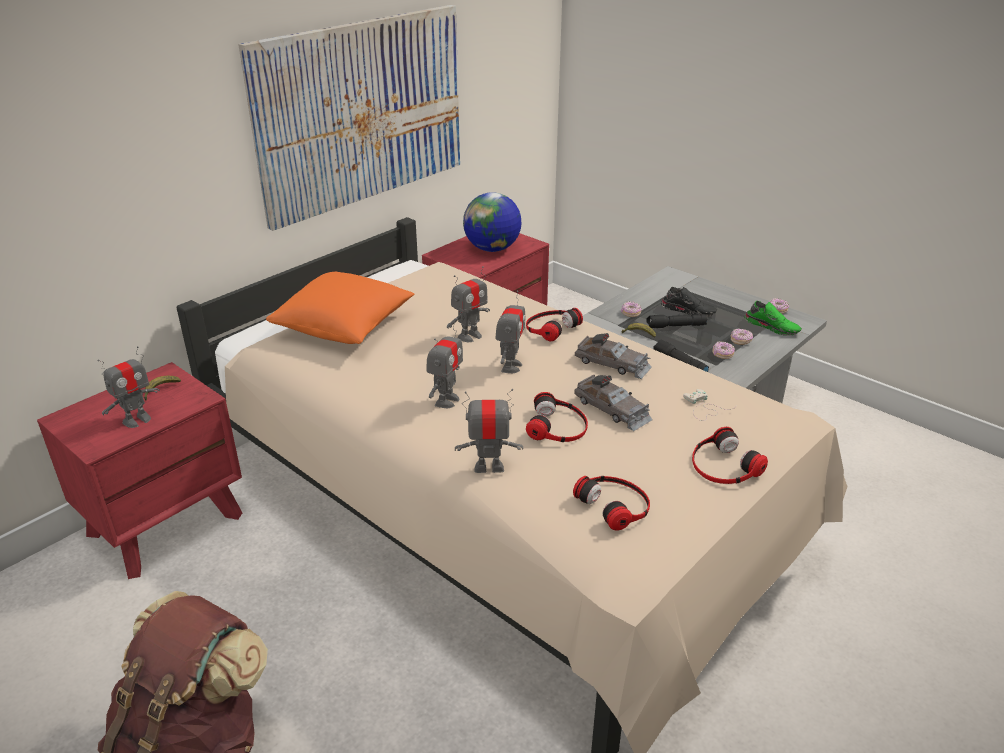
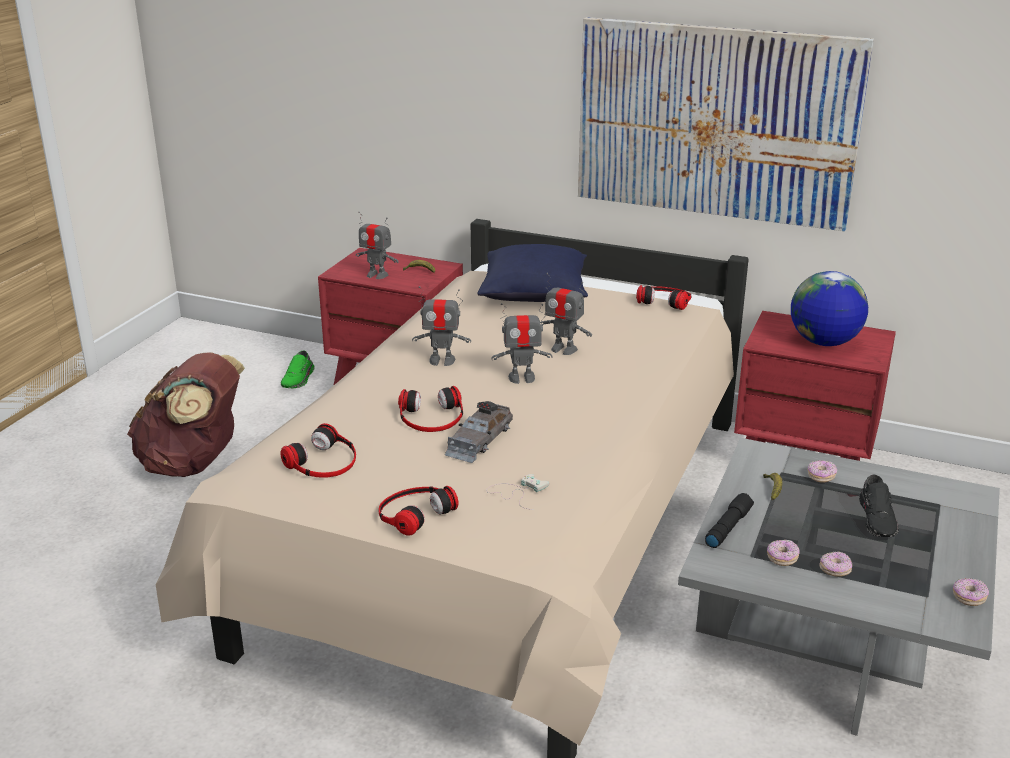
camera: 70 degrees right, 5 degrees down
(344, 327) = (535, 295): orange pillow -> blue pillow
(489, 467) = (352, 397): toy robot -> none
(550, 327) = (619, 385): headphones -> headphones (664, 300)
(612, 364) = (569, 429): grey toy car -> none
(675, 326) = (821, 514): black flashlight -> none
(772, 327) = (907, 596): green shoe -> green shoe (299, 379)

